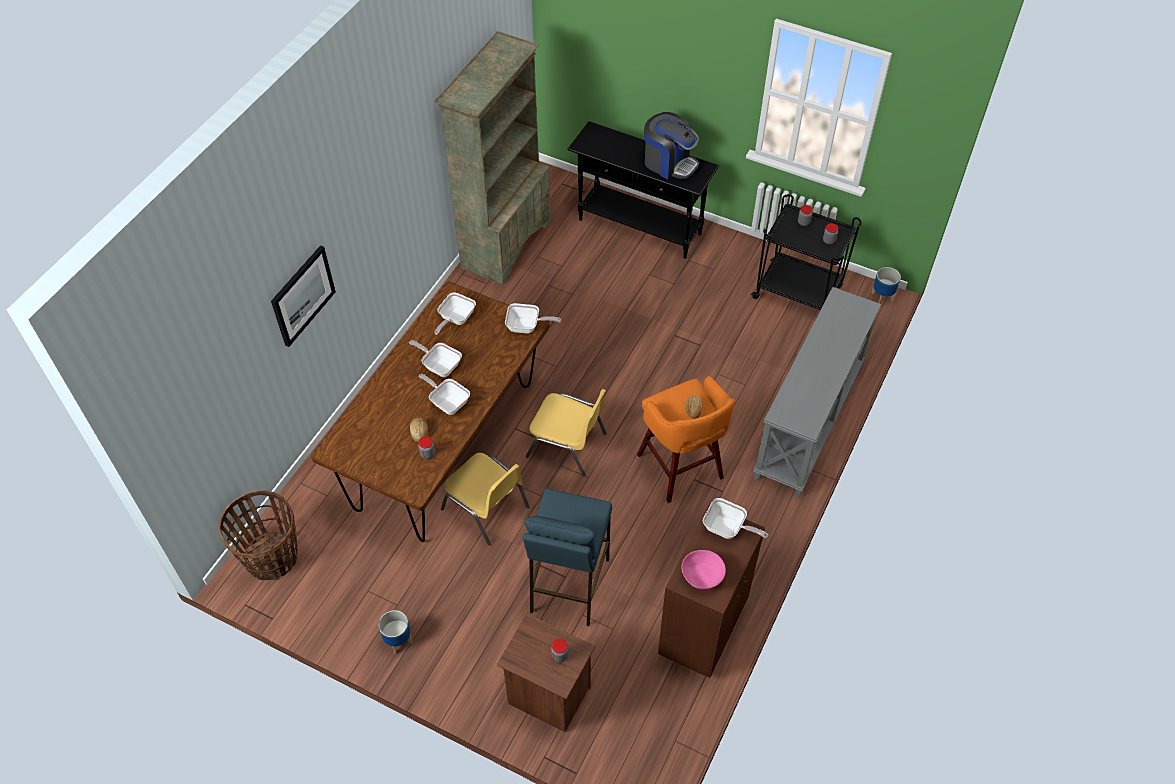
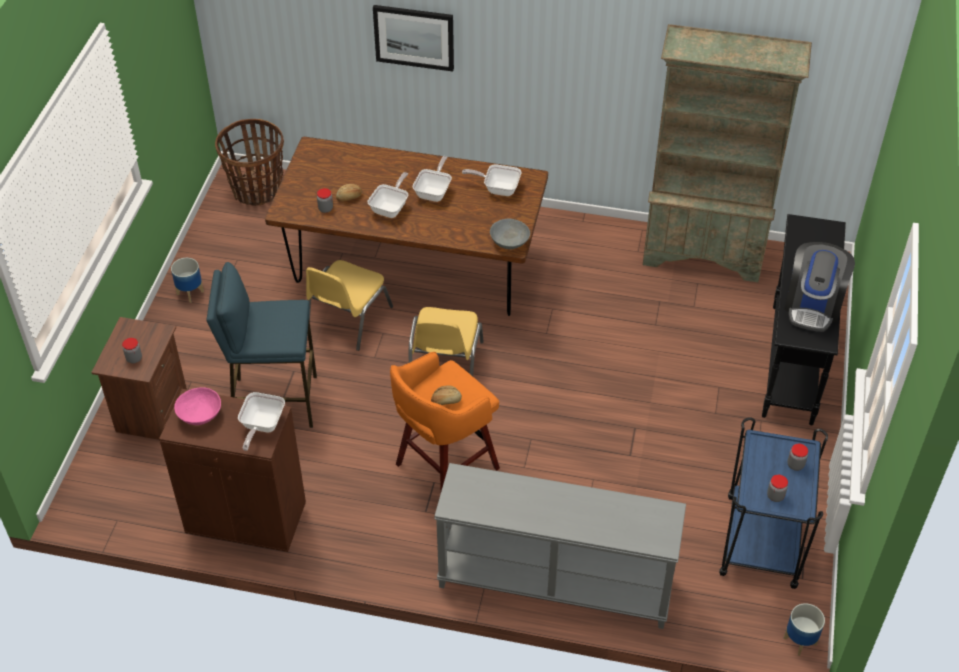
camera: 75 degrees right, 5 degrees down
(527, 327) = (509, 242): frying pan -> grey bowl
(798, 293) = (761, 543): black cart -> blue cart

